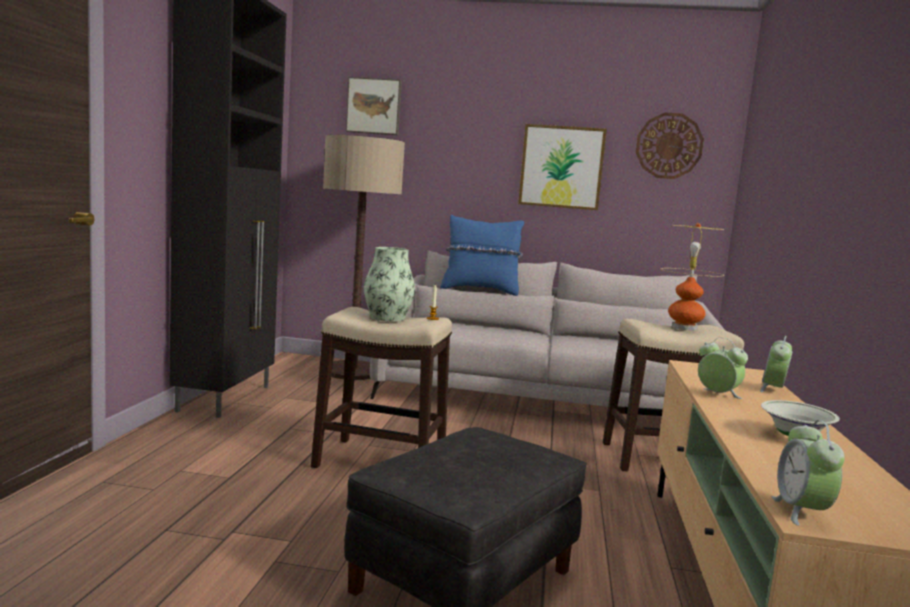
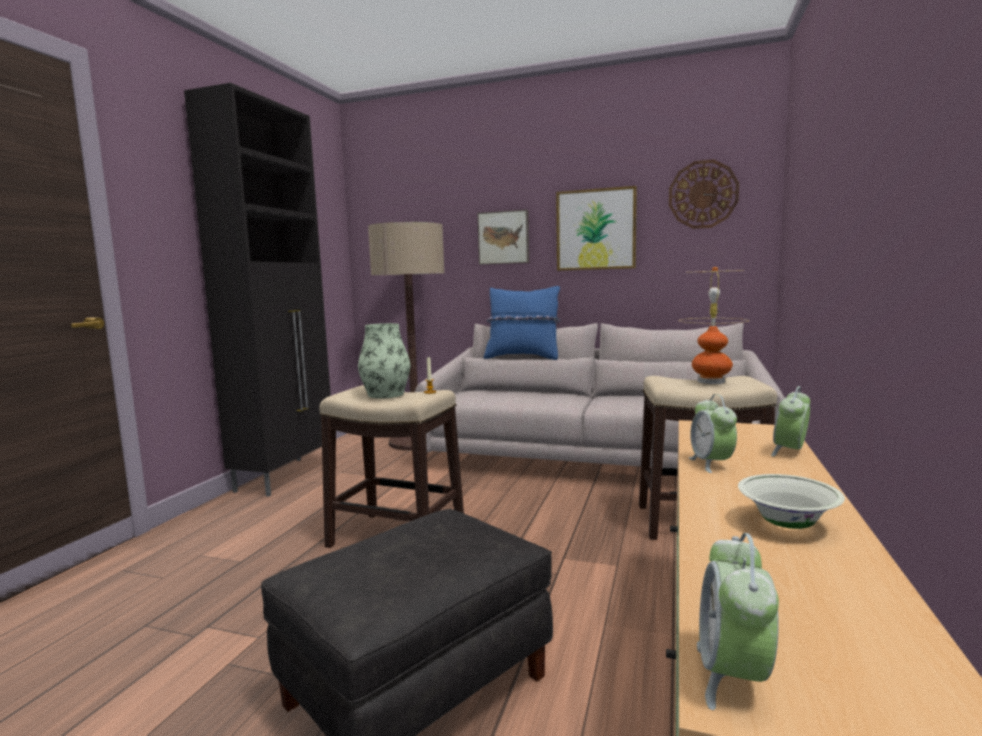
camera: 10 degrees right, 0 degrees up
(374, 106) = (417, 195): picture -> picture (504, 238)
(717, 395) = (711, 464): alarm clock -> alarm clock turned 150 degrees counterclockwise

